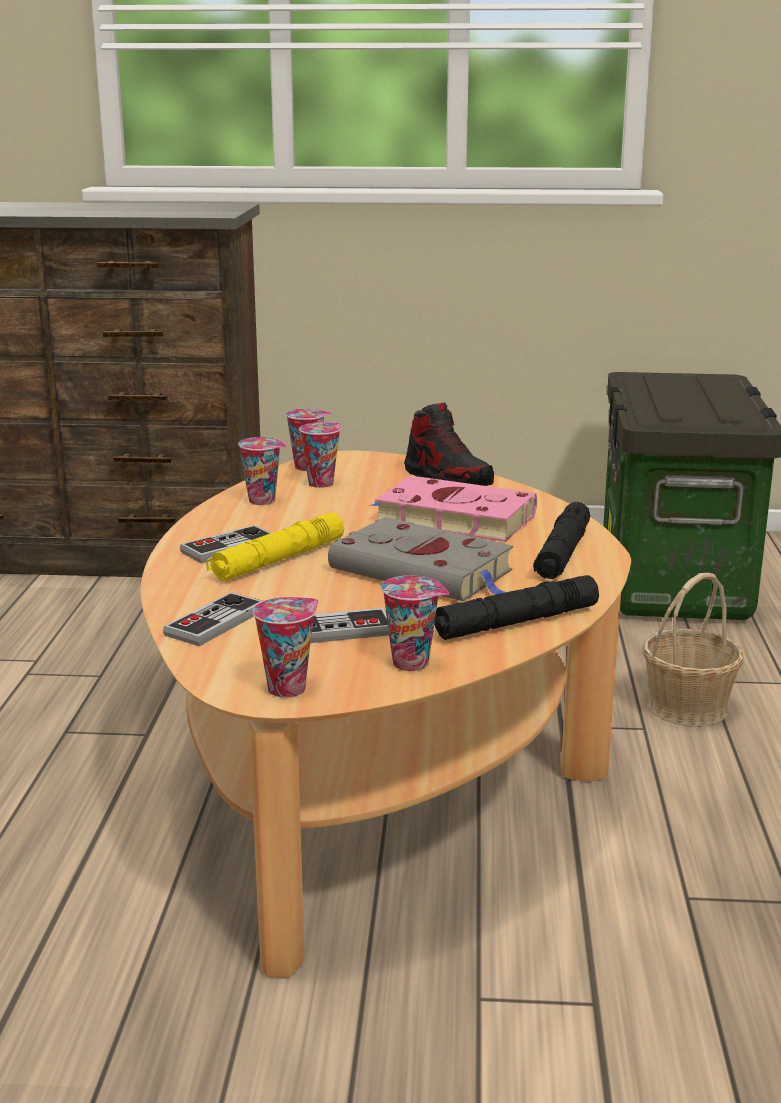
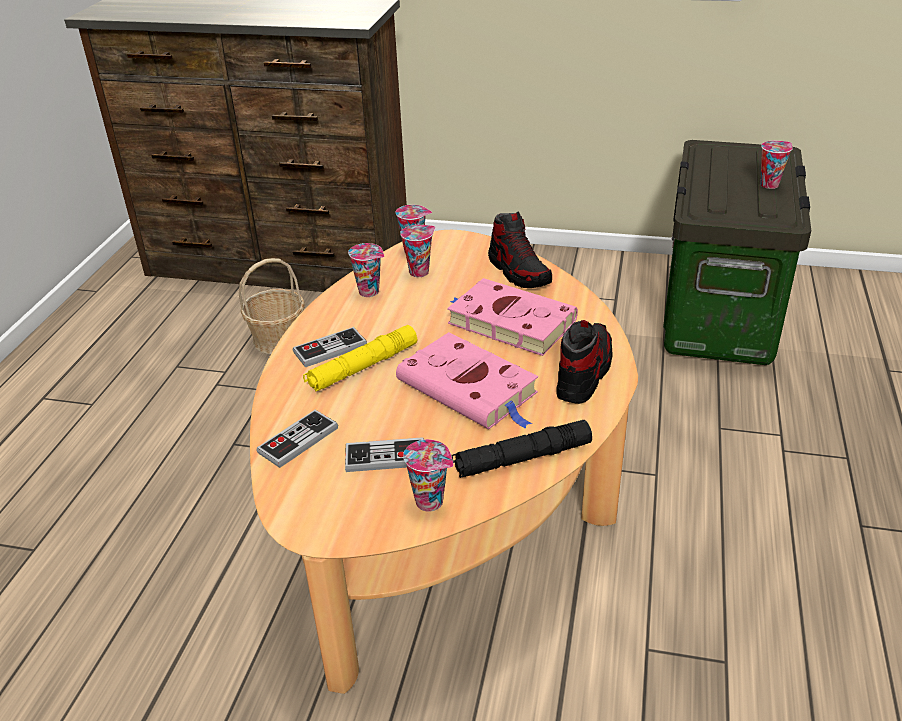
camera: 10 degrees right, 15 degrees up
(288, 687) = (332, 523): cup -> cup (769, 184)
(426, 571) = (470, 389): grey book -> pink book
(562, 553) = (583, 373): black flashlight -> shoe
(688, 707) = (696, 455): basket -> basket (279, 339)

